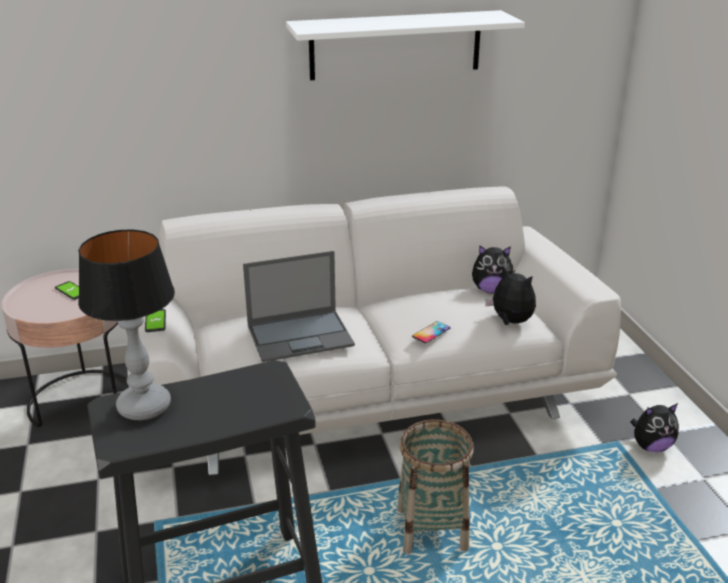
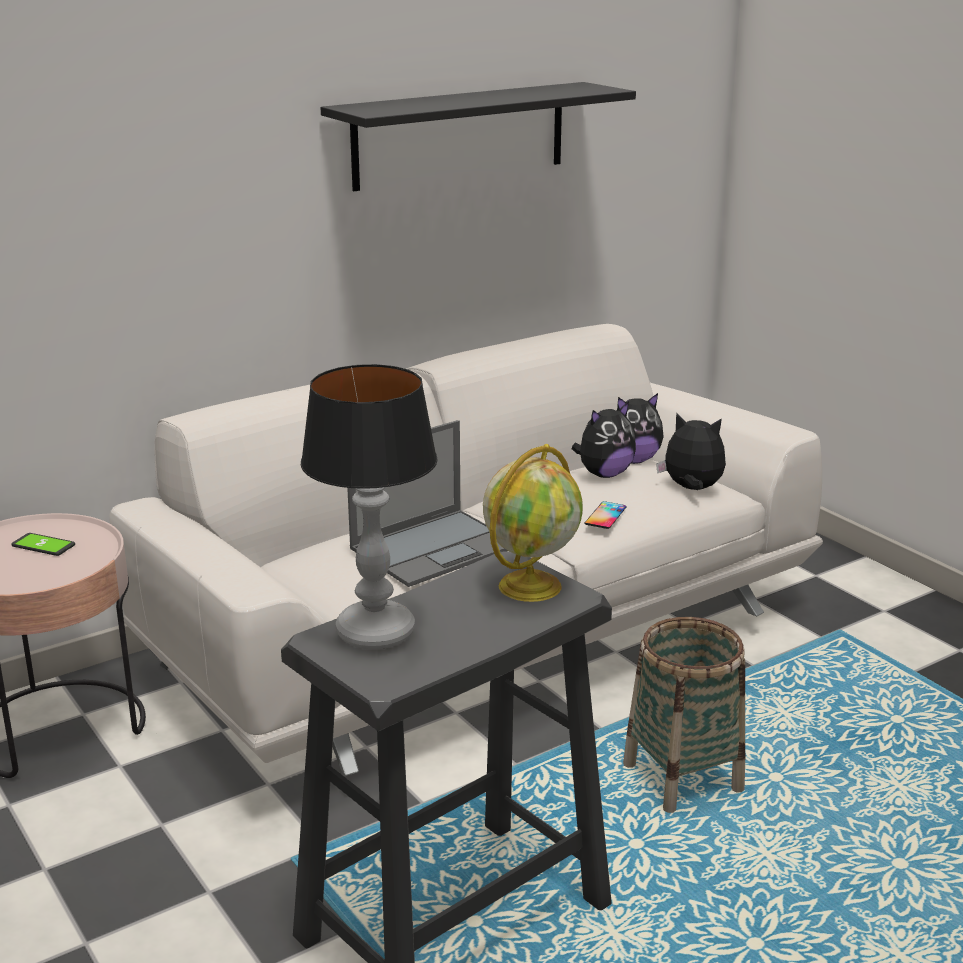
camera: 20 degrees left, 5 degrees down
(155, 321) = (229, 556): phone -> none
(270, 391) = (530, 585): none -> globe
(396, 45) = (460, 135): white shelf -> black shelf
(651, 446) = (880, 628): plush toy -> plush toy (604, 474)

